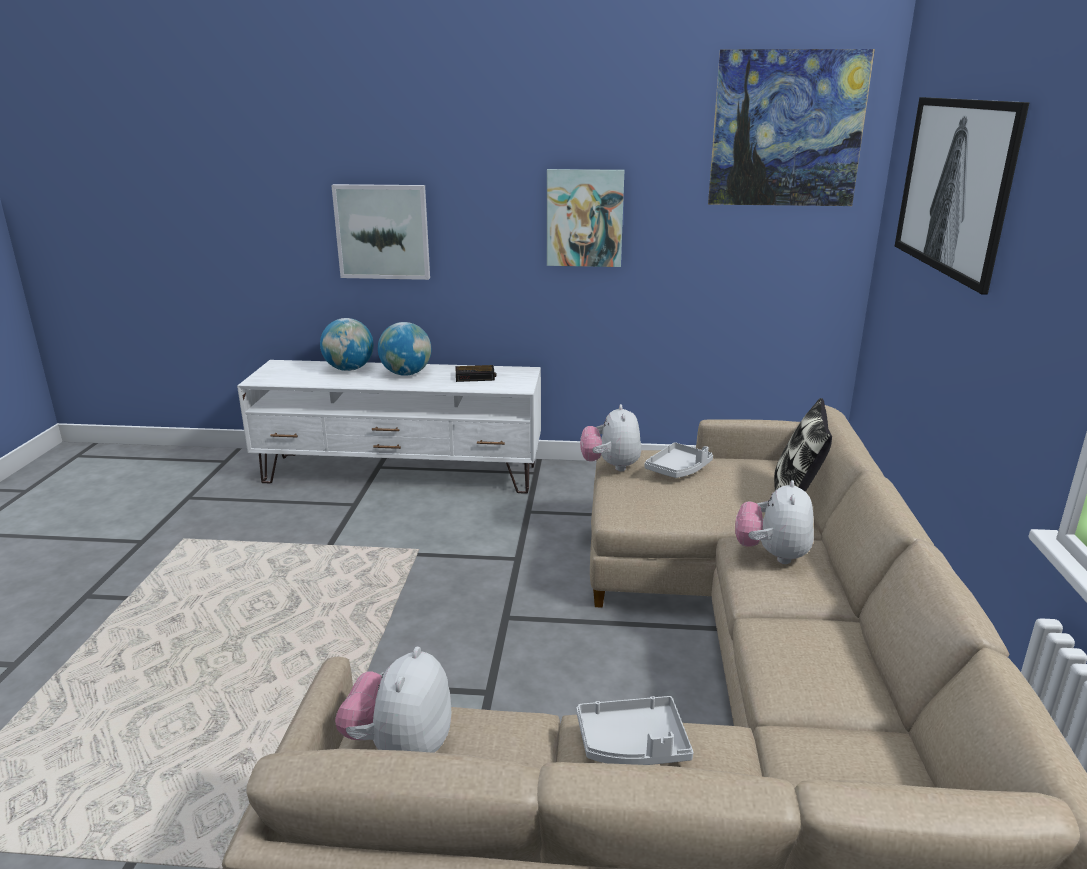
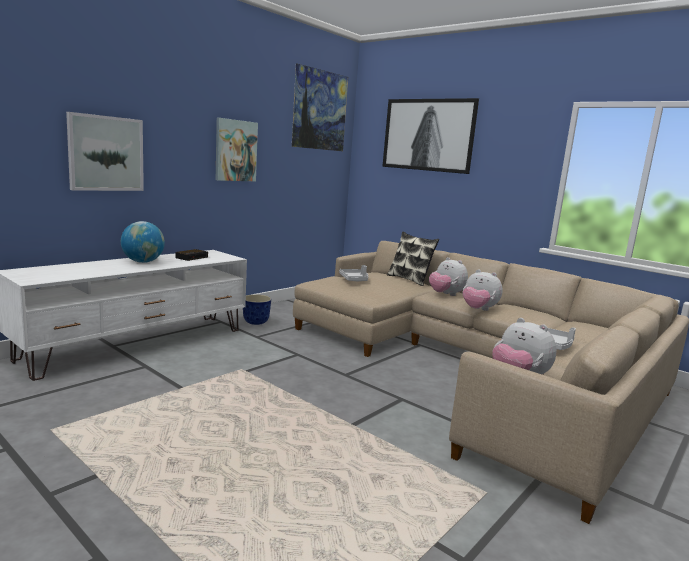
camera: 55 degrees left, 10 degrees down
(349, 369) = (91, 265): globe -> none
(573, 488) = (255, 322): none -> planter
(611, 466) = (321, 287): plush toy -> plush toy (478, 310)

